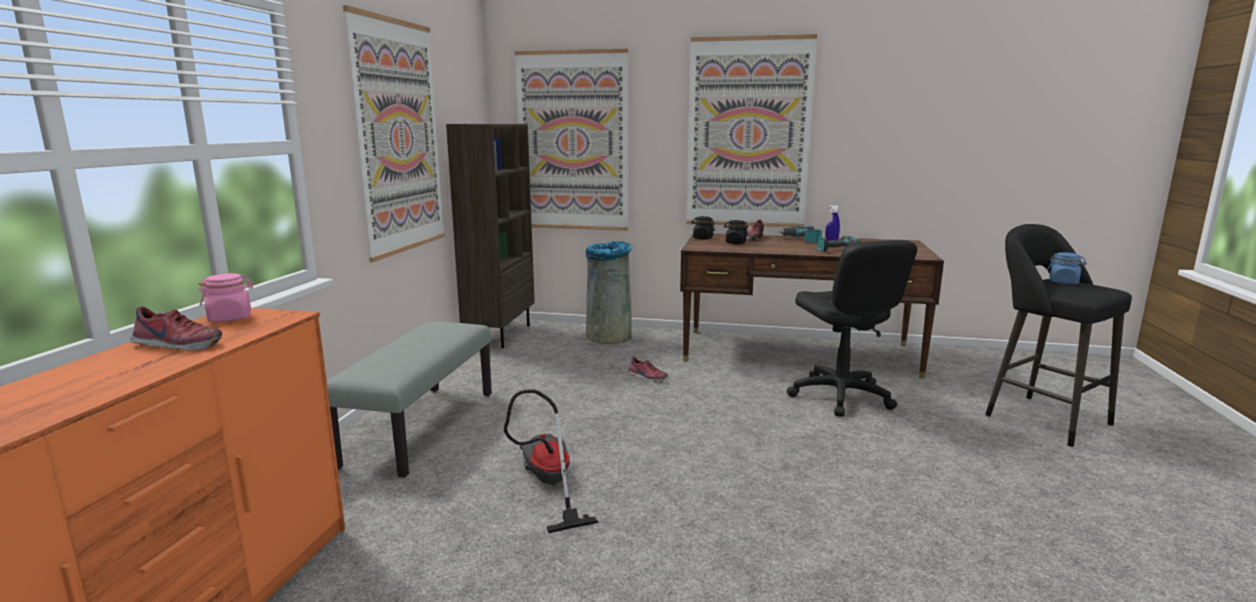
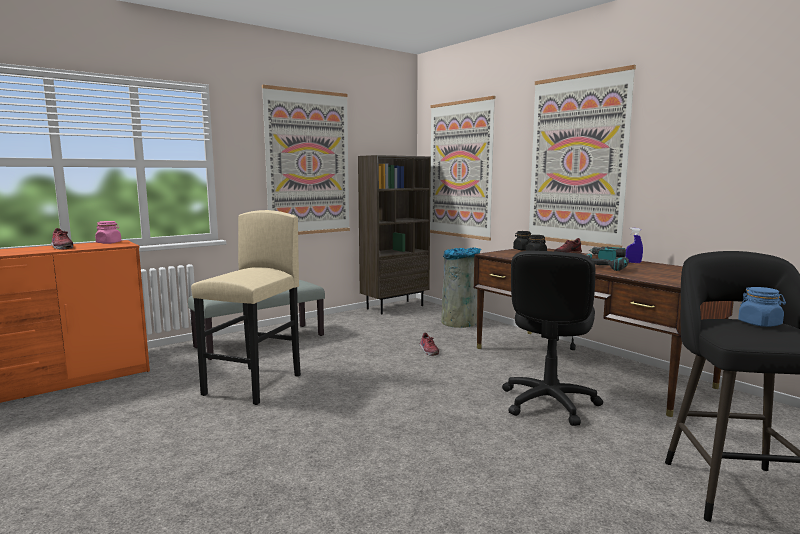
camera: 40 degrees right, 5 degrees down
(547, 485) = (254, 385): vacuum cleaner -> beige stool

